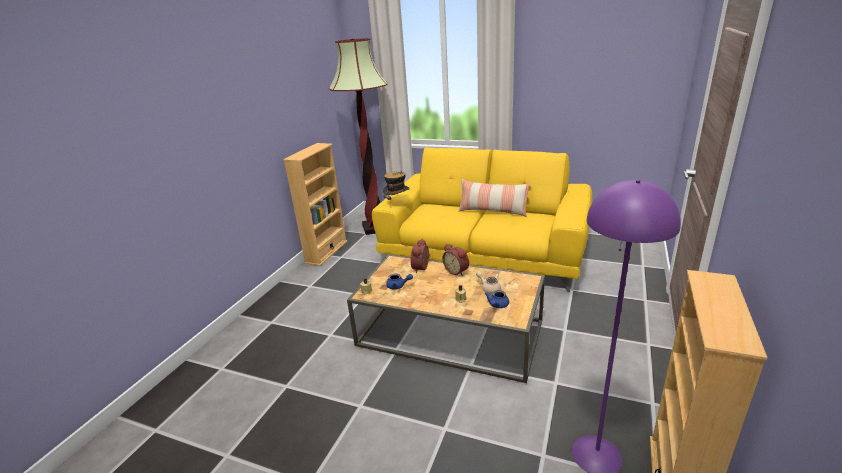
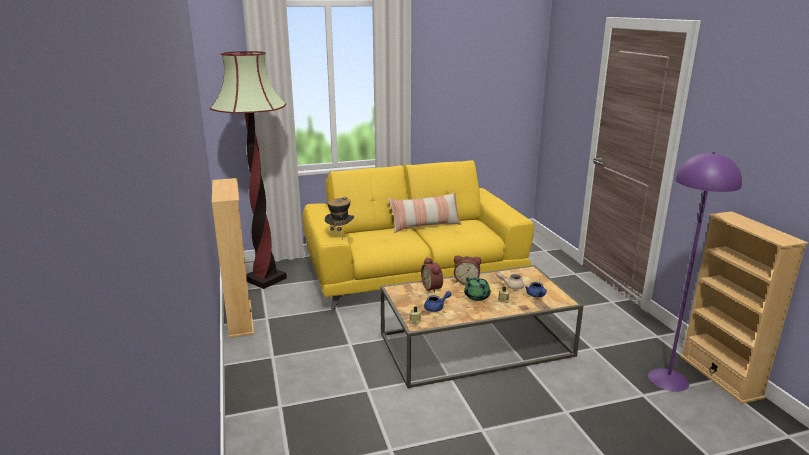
camera: 40 degrees left, 5 degrees down
(444, 288) = (477, 297): none -> green teapot

